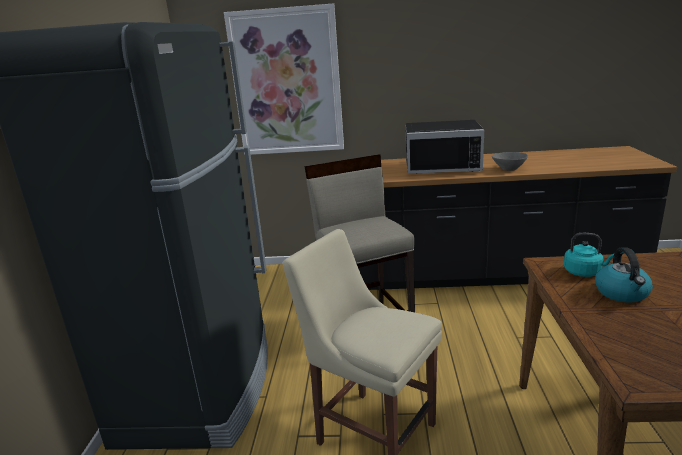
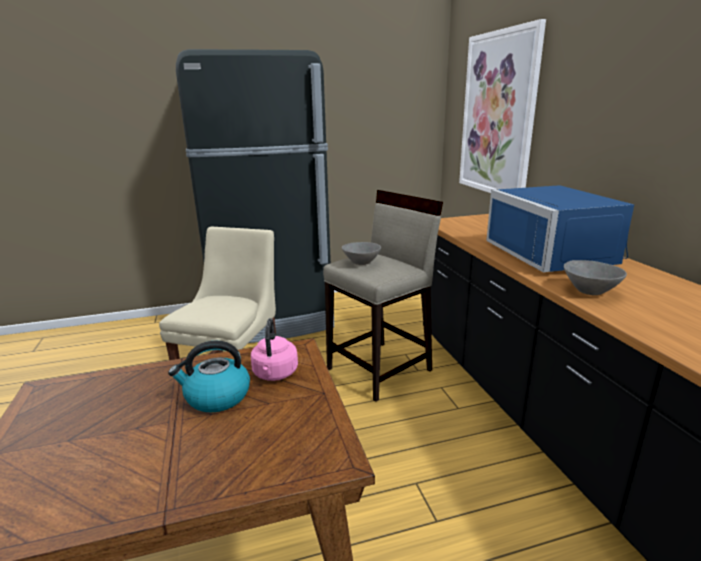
camera: 70 degrees right, 0 degrees up
(356, 232) = (361, 262): none -> grey bowl
(442, 165) = (556, 254): black microwave -> blue microwave
(584, 272) = (275, 374): turquoise kettle -> pink kettle

